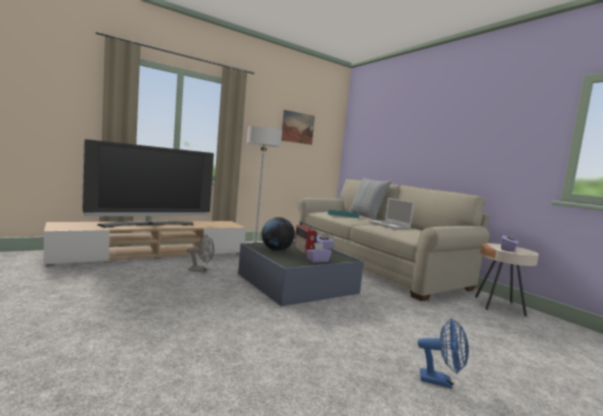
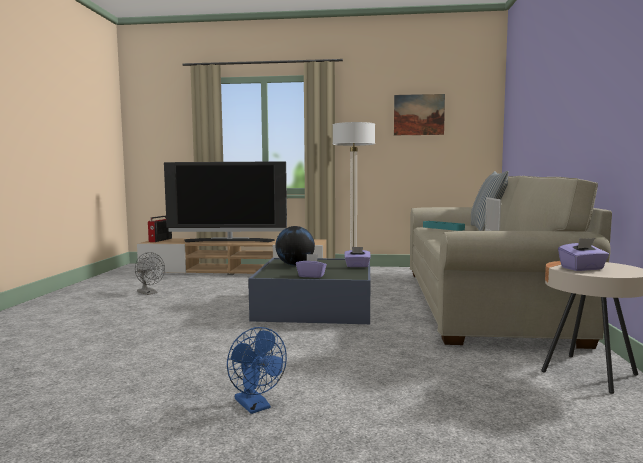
camera: 40 degrees right, 0 degrees up
(201, 270) = (245, 287): grey fan -> grey fan (149, 293)
(304, 250) = (328, 267): radio -> radio (160, 240)

